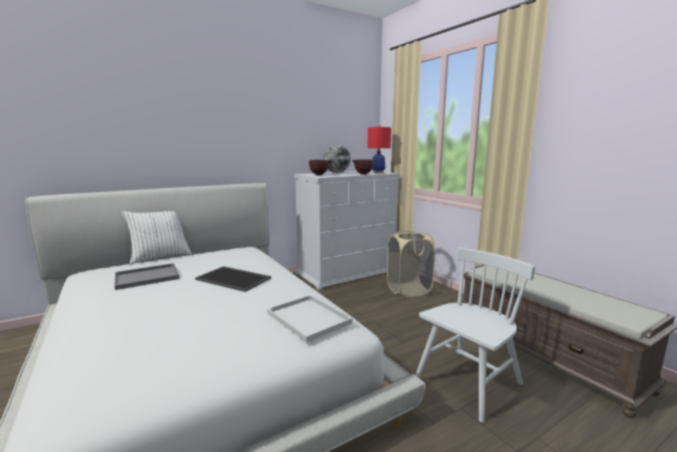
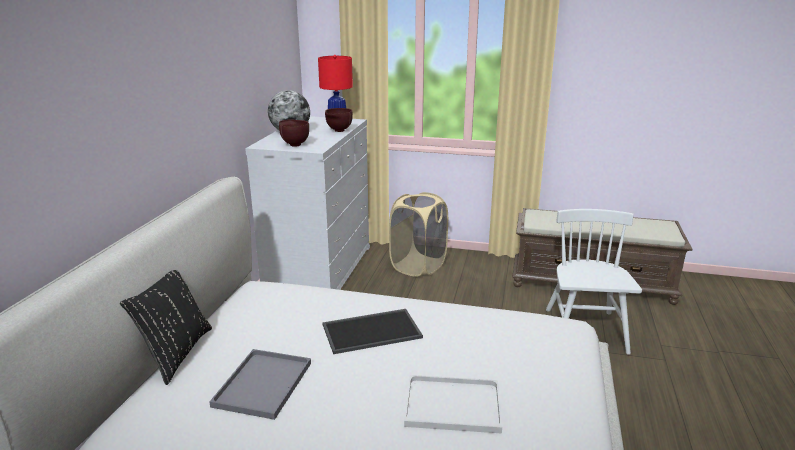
camera: 45 degrees left, 10 degrees up
(160, 257) = (175, 354): white pillow -> black pillow
(307, 318) = (530, 332): white tray -> white tray (450, 406)

